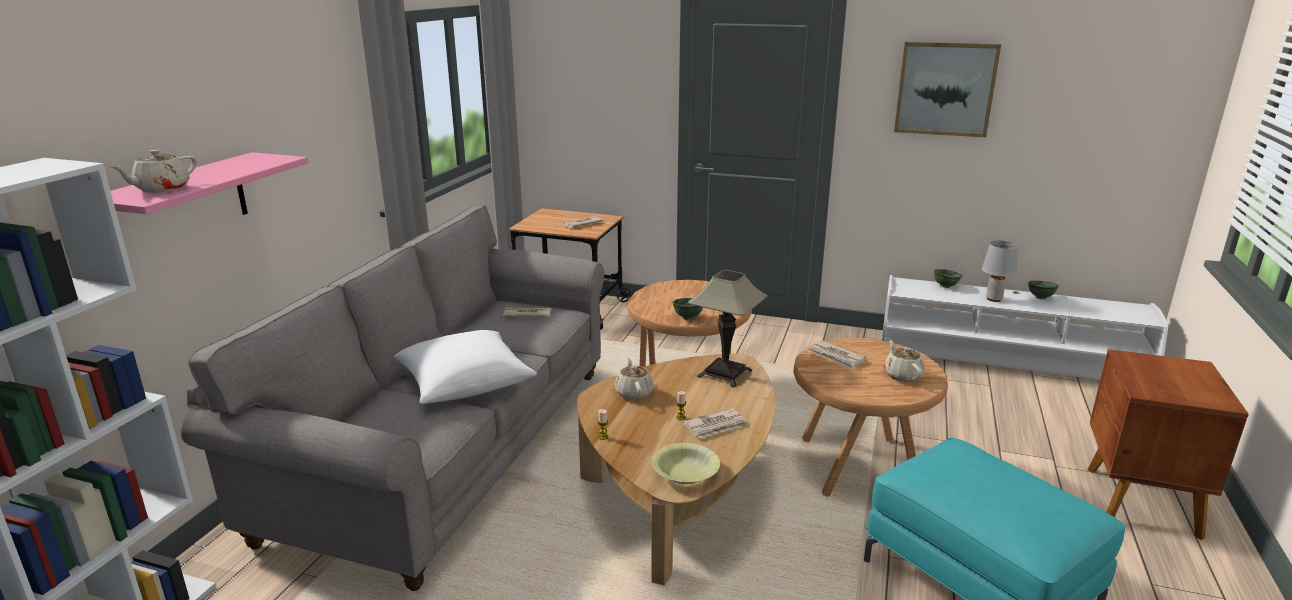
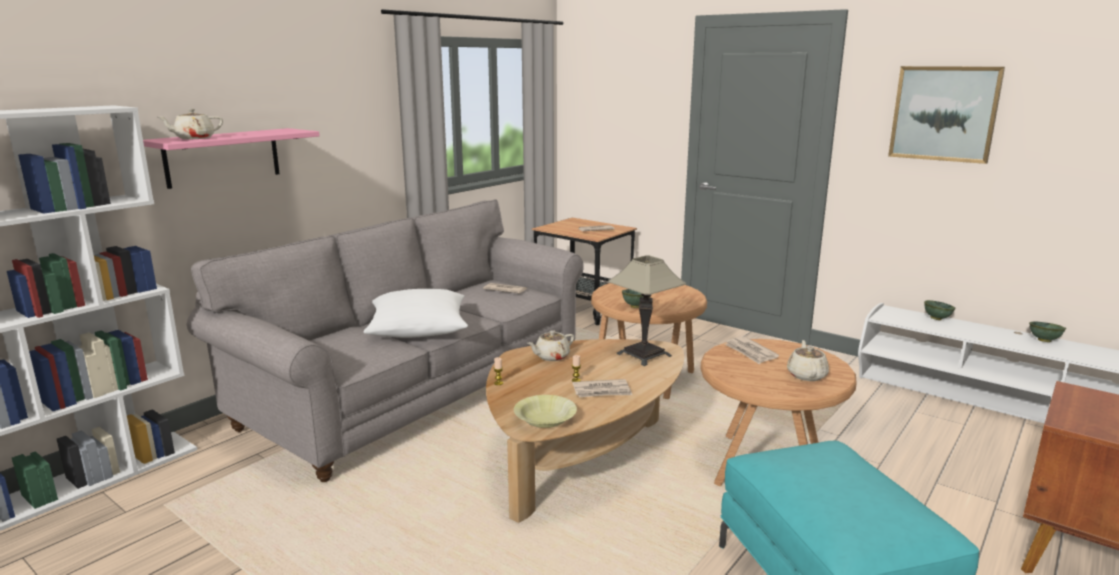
camera: 20 degrees right, 5 degrees down
(634, 392) = (551, 357): beige teapot -> beige teapot turned 135 degrees counterclockwise
(993, 299) = (984, 335): grey table lamp -> none

